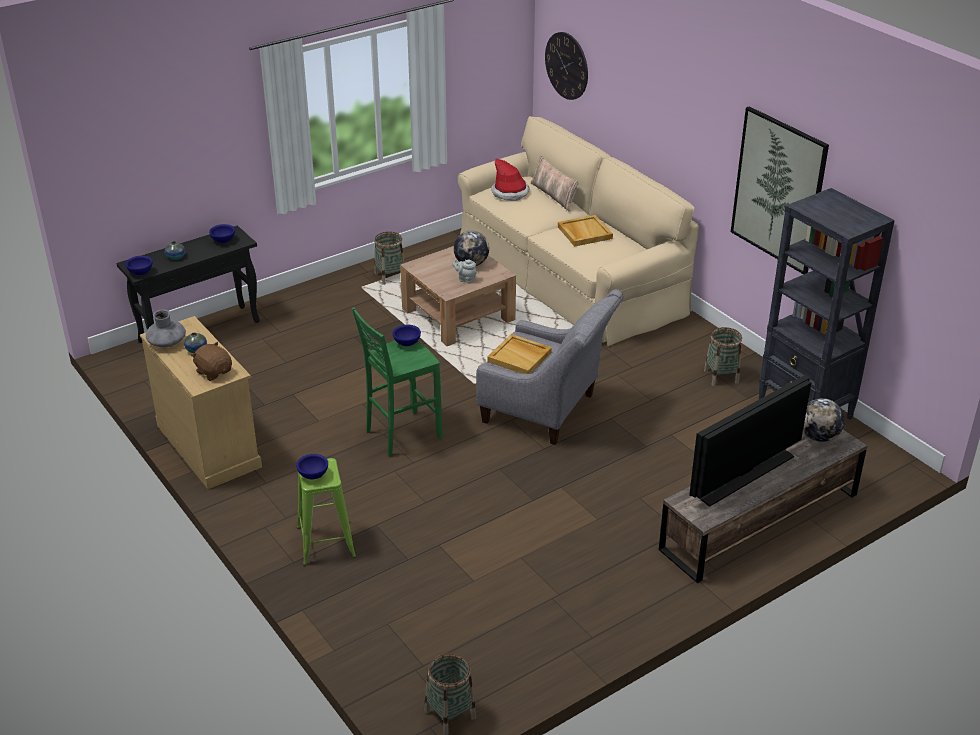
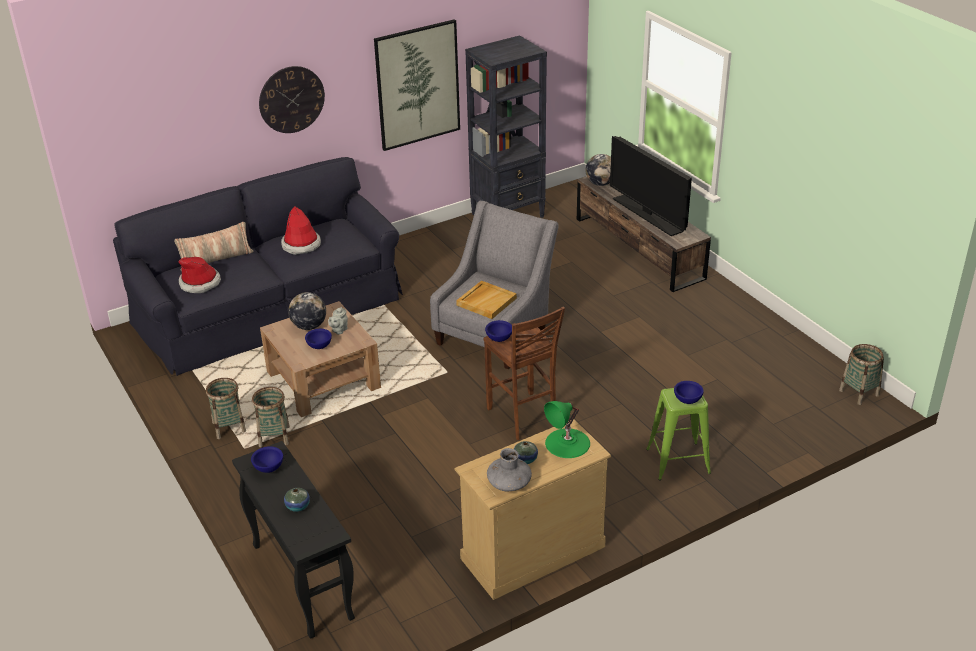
camera: 85 degrees left, 0 degrees up
(140, 273) = (330, 534): blue bowl -> blue bowl (319, 346)
(214, 372) = (567, 443): brown plush toy -> green table lamp
(401, 434) = (523, 417): green stool -> brown stool
(567, 65) = (133, 146): wall clock -> wall clock (291, 99)
(568, 274) = (270, 310): beige sofa -> black sofa
(584, 232) = (301, 245): beige tray -> hat
(721, 376) = (457, 245): basket -> basket (274, 436)

